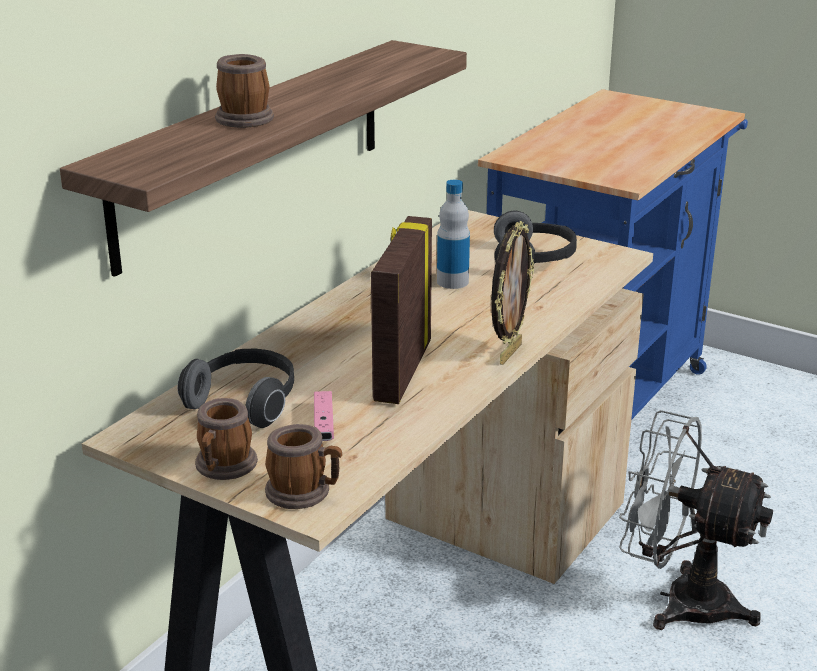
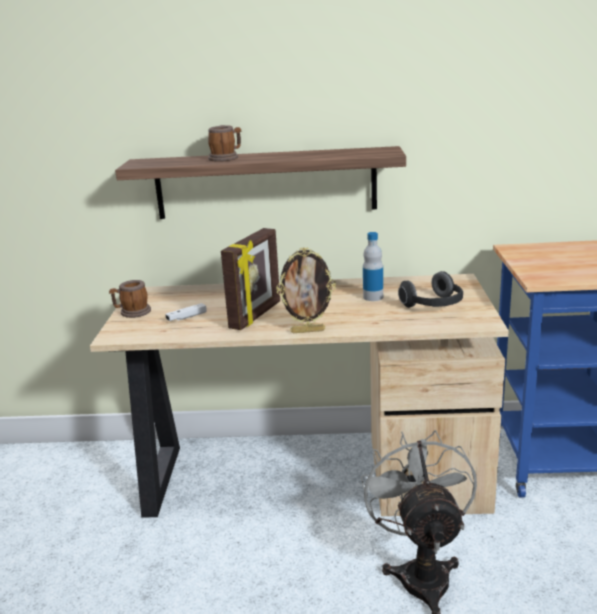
camera: 60 degrees right, 5 degrees down
(245, 403) = (190, 299): headphones -> none
(305, 492) = (125, 331): mug -> none
(323, 424) = (186, 317): pink game controller -> white game controller
(401, 371) = (256, 315): picture frame -> picture frame turned 135 degrees clockwise

